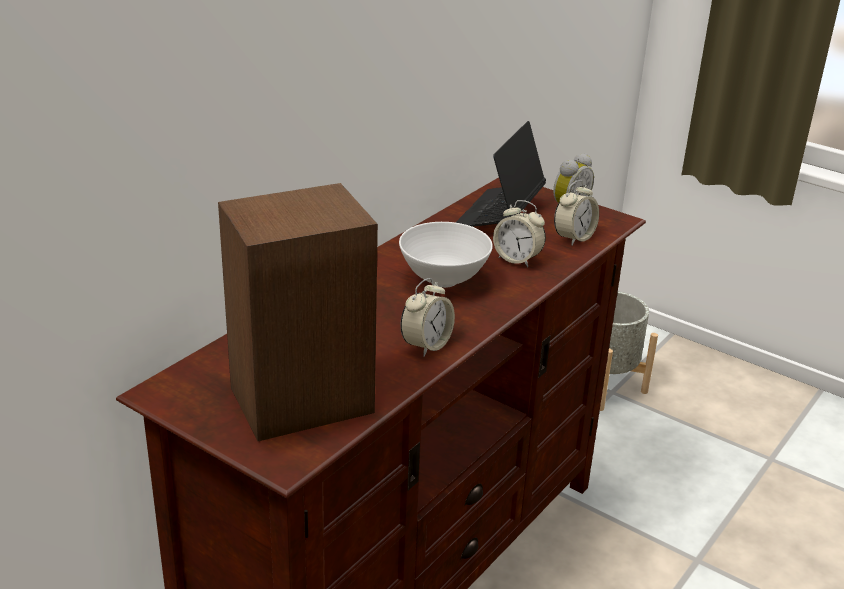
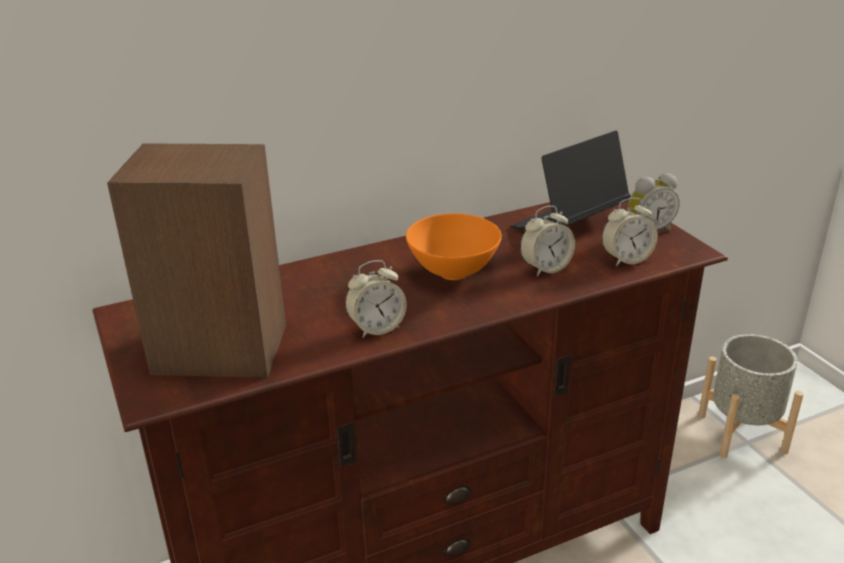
camera: 30 degrees right, 0 degrees up
(444, 281) = (454, 273): white bowl -> orange bowl
(517, 259) = (545, 268): alarm clock -> alarm clock turned 90 degrees counterclockwise

